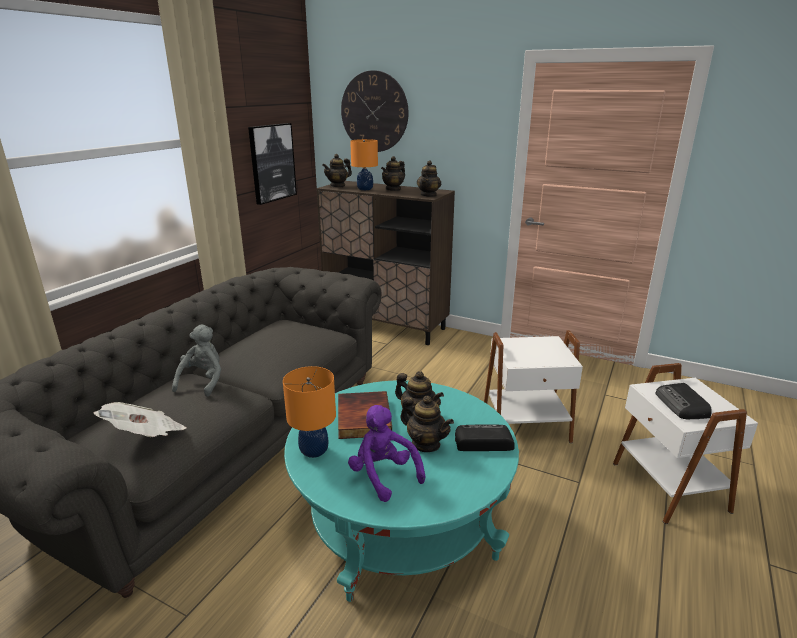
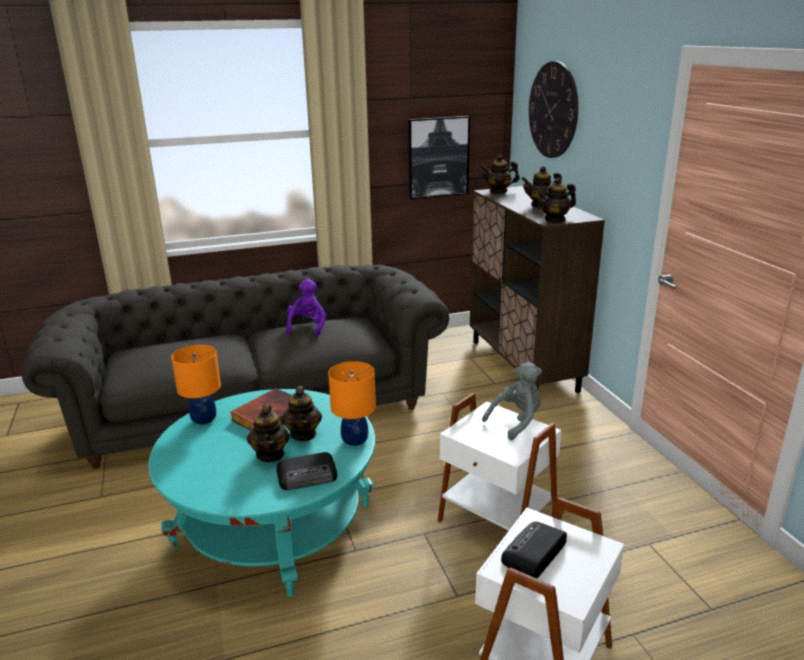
camera: 45 degrees right, 0 degrees up
(146, 436) = (143, 362): newspaper -> none
(203, 381) = (226, 342): grey plush toy -> grey plush toy (516, 422)
(365, 189) = (511, 200): orange table lamp -> orange table lamp (354, 441)
(383, 475) = (210, 457): purple plush toy -> purple plush toy (307, 327)
(482, 442) = (308, 476): radio -> radio turned 120 degrees clockwise

